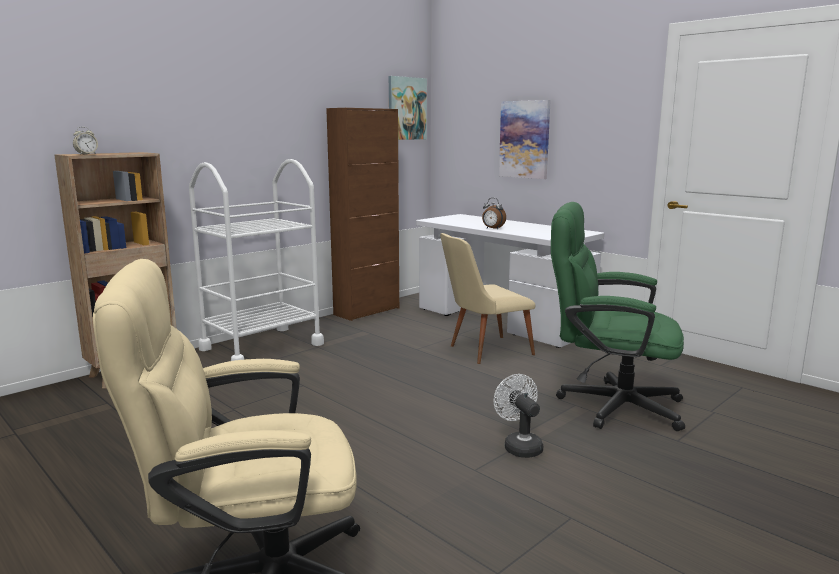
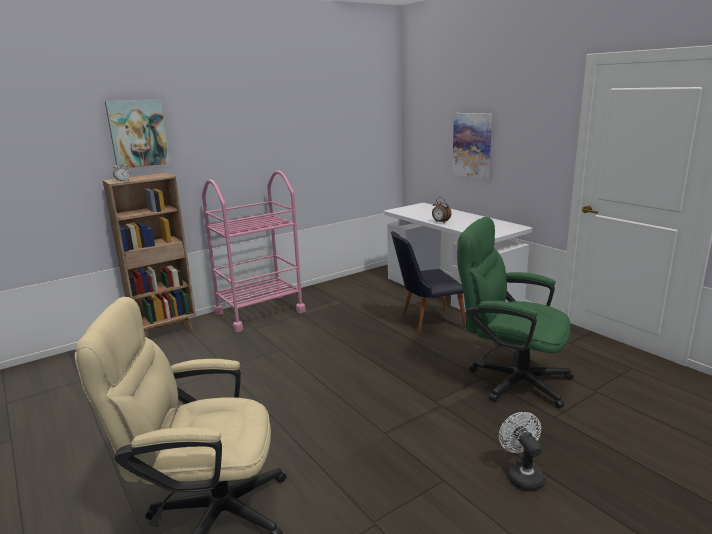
camera: 10 degrees right, 5 degrees up
(262, 346) = (259, 312): white cart -> pink cart
(367, 311) = (346, 281): brown cabinet -> none
(406, 108) = (380, 117): picture -> picture (138, 133)
(483, 350) = (426, 322): beige chair -> black chair
(519, 446) = (425, 413): white fan -> white fan (522, 475)

